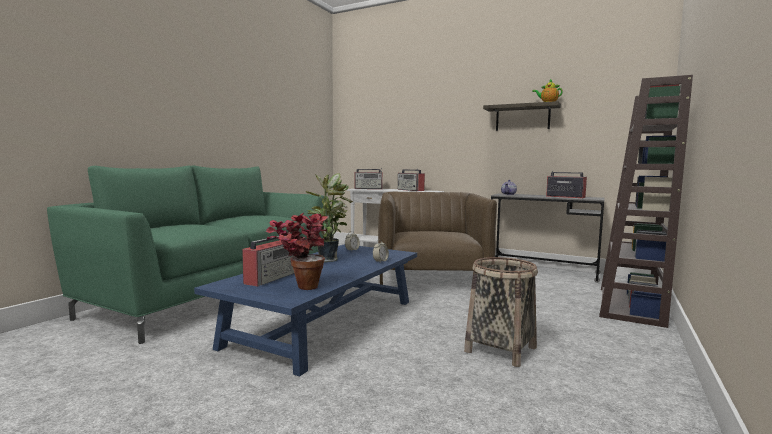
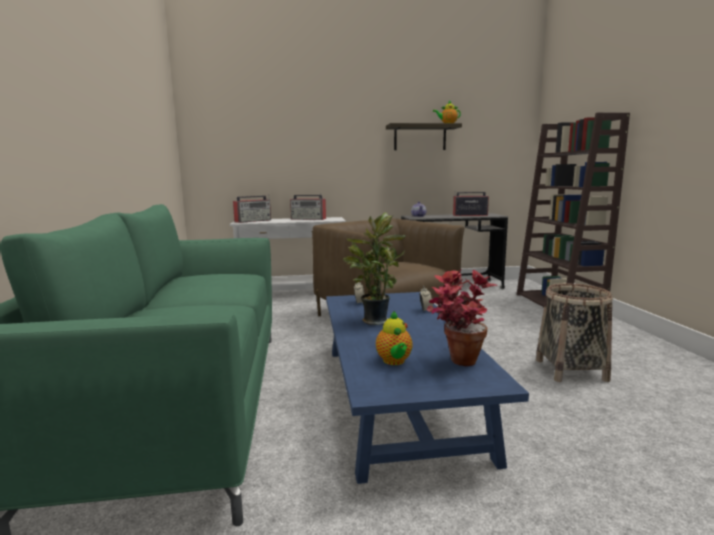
camera: 35 degrees left, 5 degrees up
(272, 278) = (394, 361): radio -> teapot

